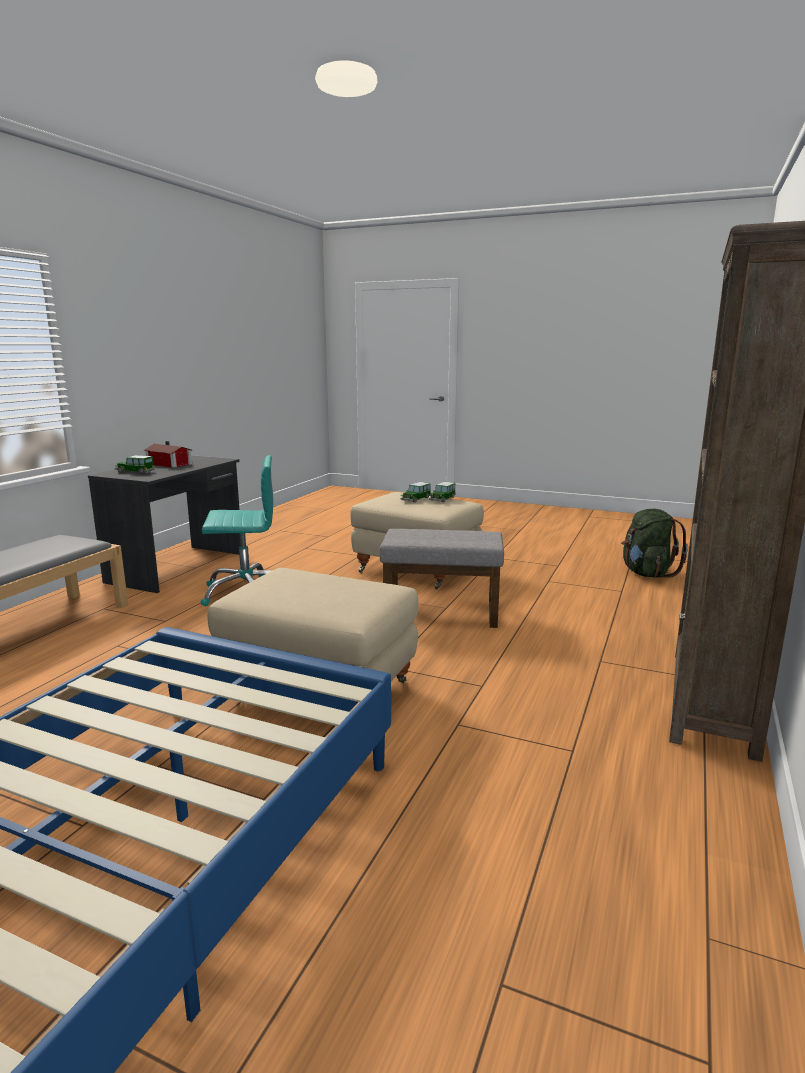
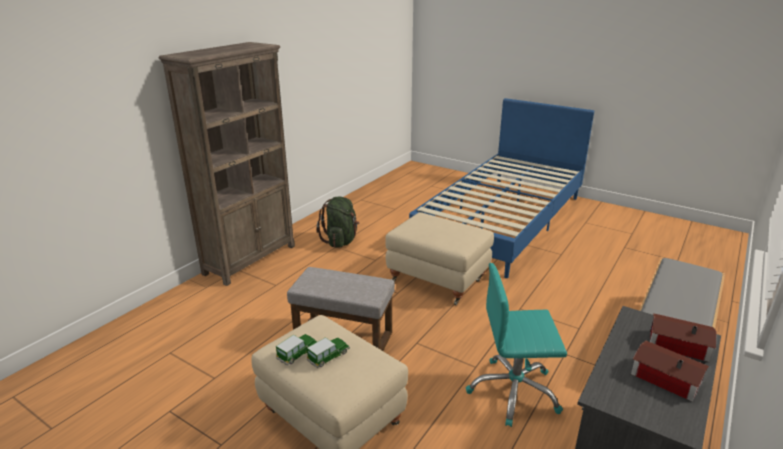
camera: 170 degrees left, 10 degrees up
(135, 471) = (676, 343): toy car -> toy house
(646, 573) = (104, 380): green backpack -> green backpack (341, 241)

